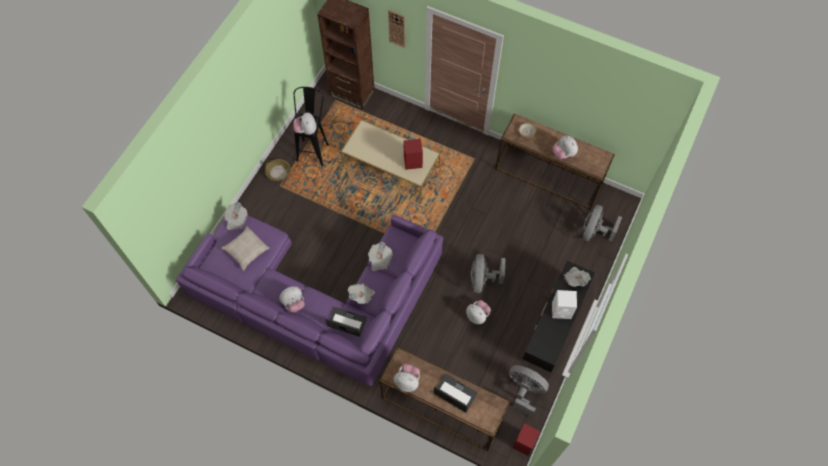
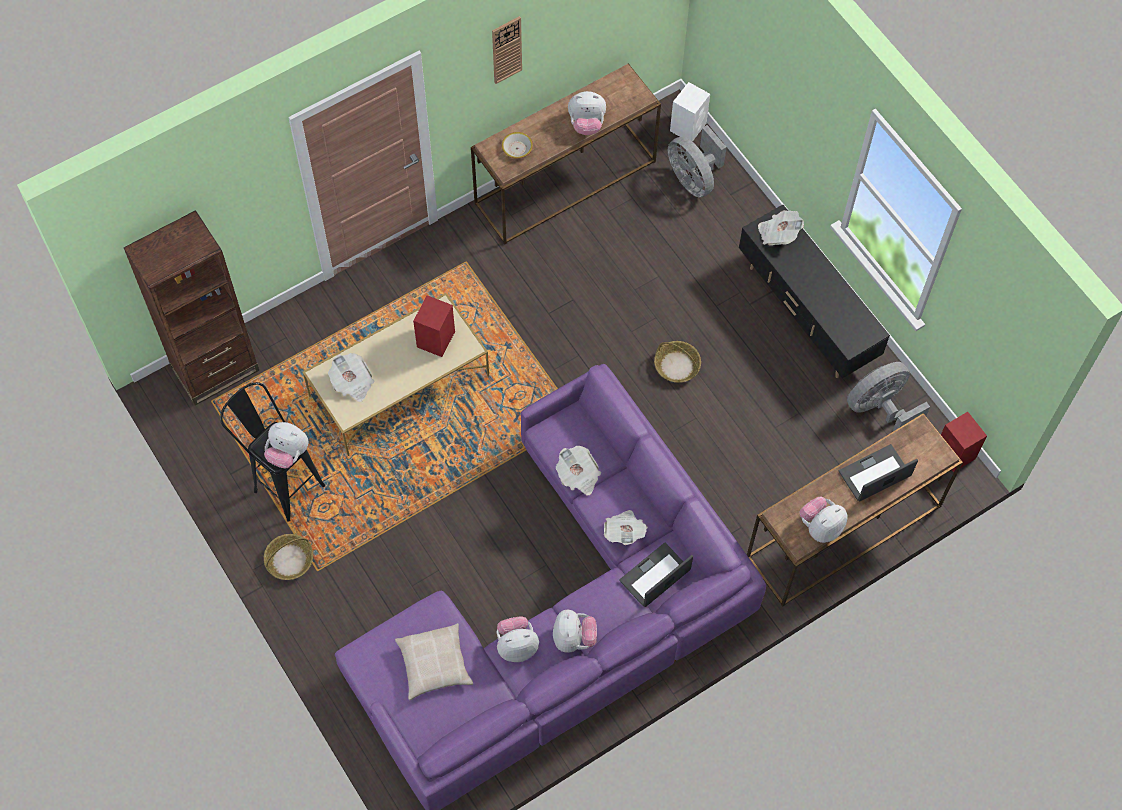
camera: 60 degrees left, 0 degrees up
(236, 220) = (365, 654): newspaper -> newspaper (352, 383)
(397, 28) = (248, 198): wall clock -> wall clock (506, 49)
(477, 315) = (730, 404): plush toy -> plush toy (516, 645)
(482, 280) = (677, 366): grey fan -> basket
(562, 310) = (815, 278): white speaker -> white speaker (688, 126)

